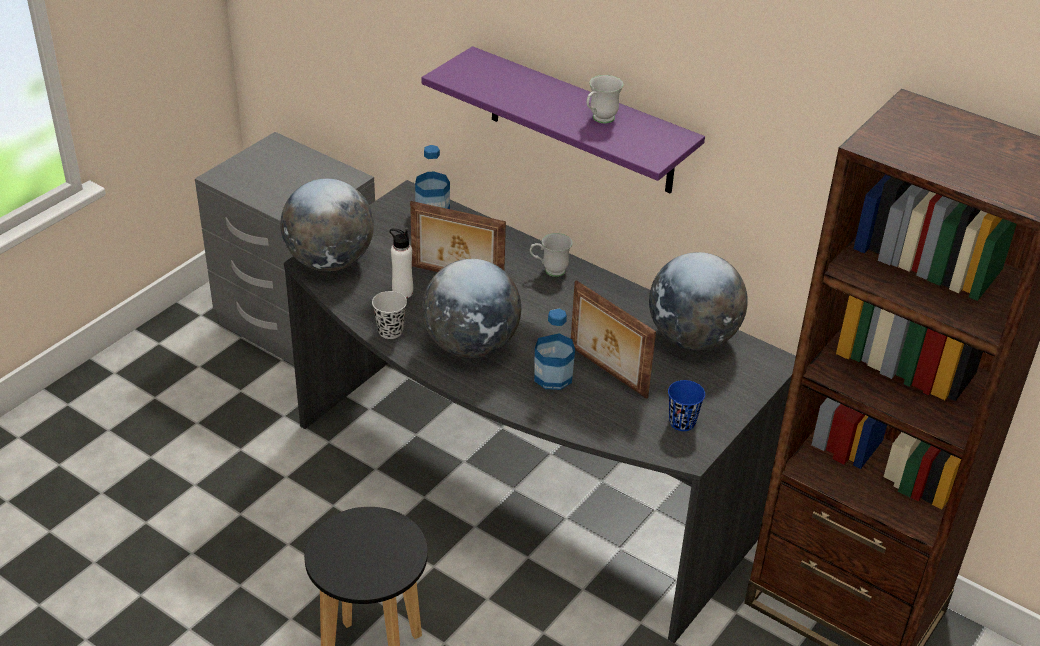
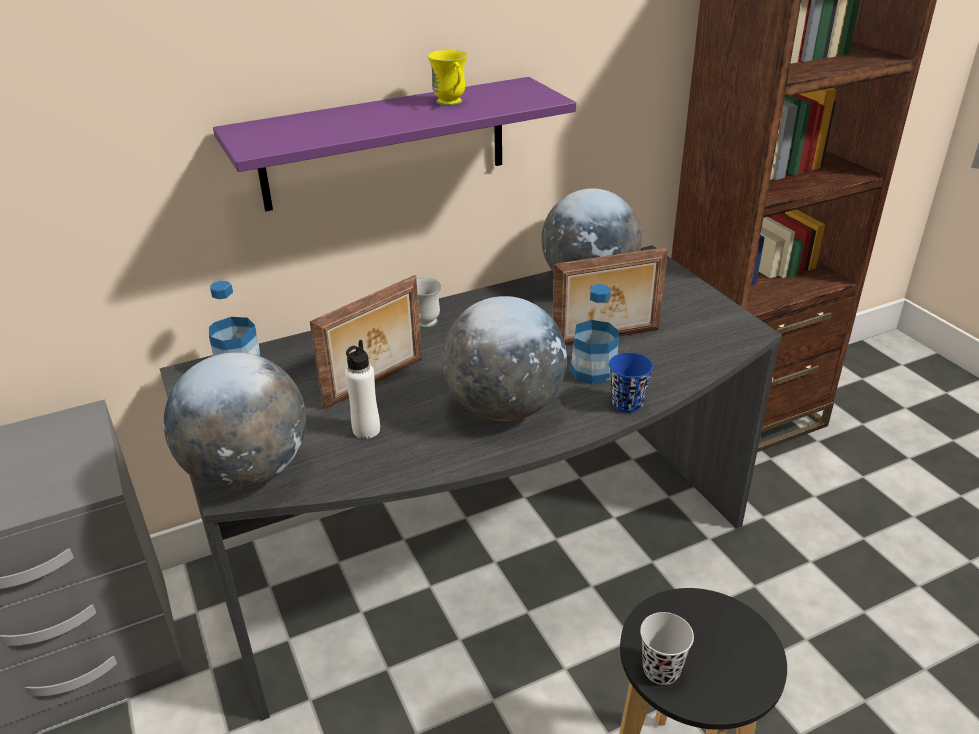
camera: 60 degrees left, 5 degrees down
(390, 331) = (431, 460): black cup -> black cup (661, 670)
(599, 120) = (451, 104): white mug -> yellow mug
(682, 422) = (703, 321): blue cup -> blue cup (627, 403)

